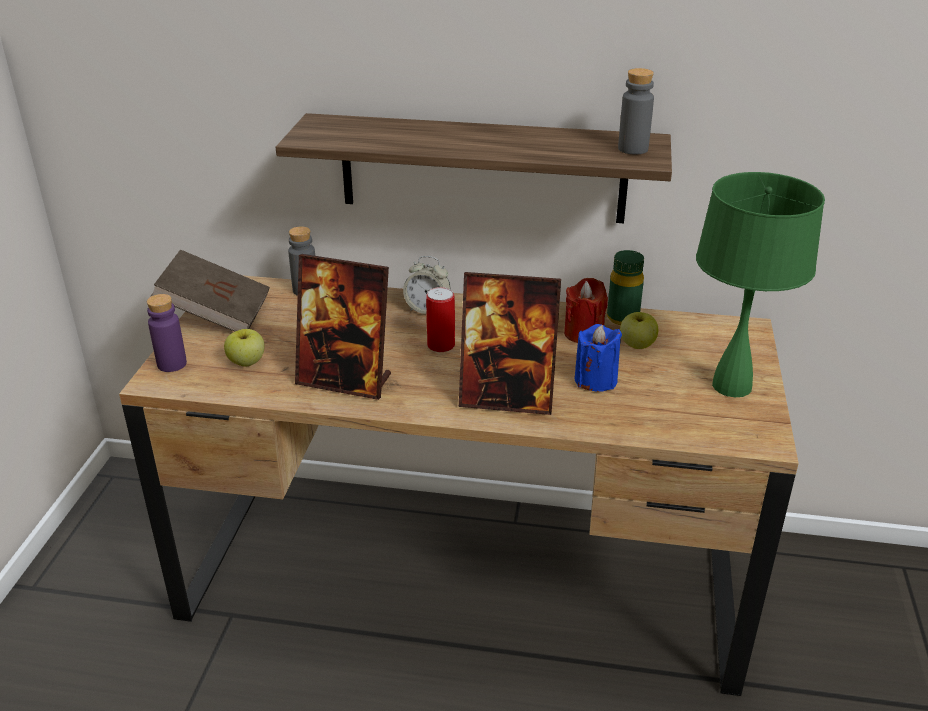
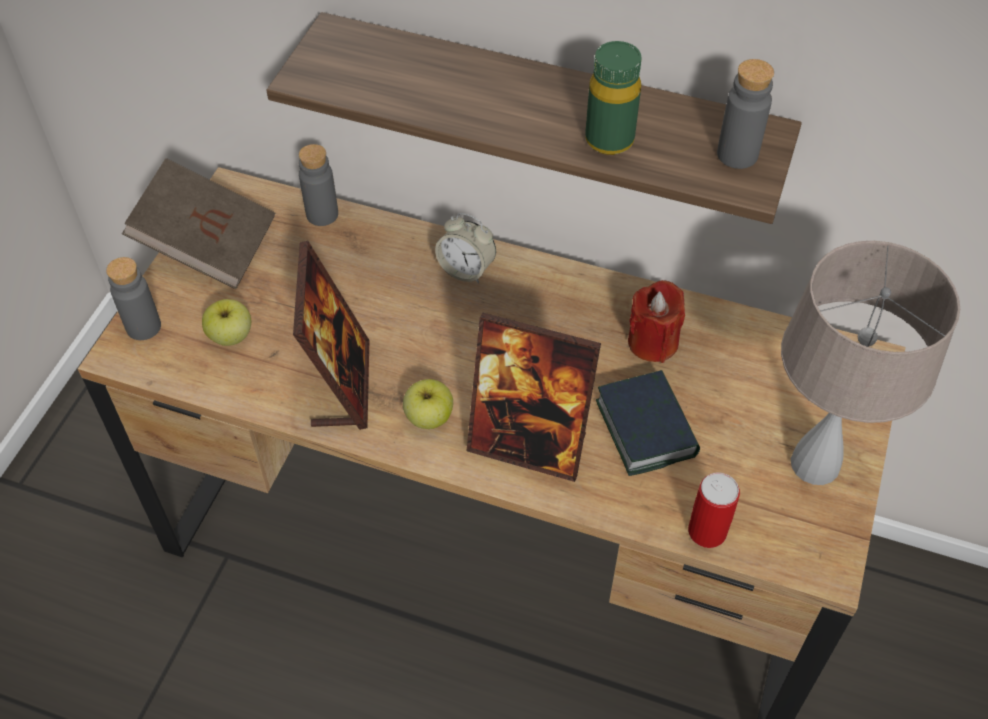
camera: 10 degrees right, 20 degrees up
(172, 364) = (143, 327): purple bottle -> grey bottle
(345, 380) = (341, 385): picture frame -> picture frame turned 120 degrees counterclockwise
(441, 345) = (469, 339): can -> can (707, 531)
(595, 380) = (646, 428): blue candle -> book
(622, 318) = (710, 320): green bottle -> green bottle (609, 140)
(637, 345) = (715, 372): apple -> apple (428, 417)
(732, 385) = (816, 463): green table lamp -> beige table lamp

